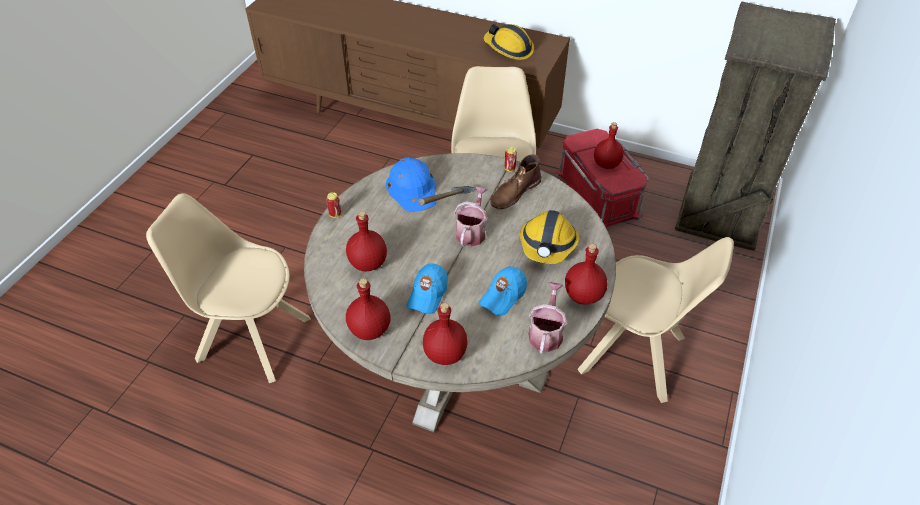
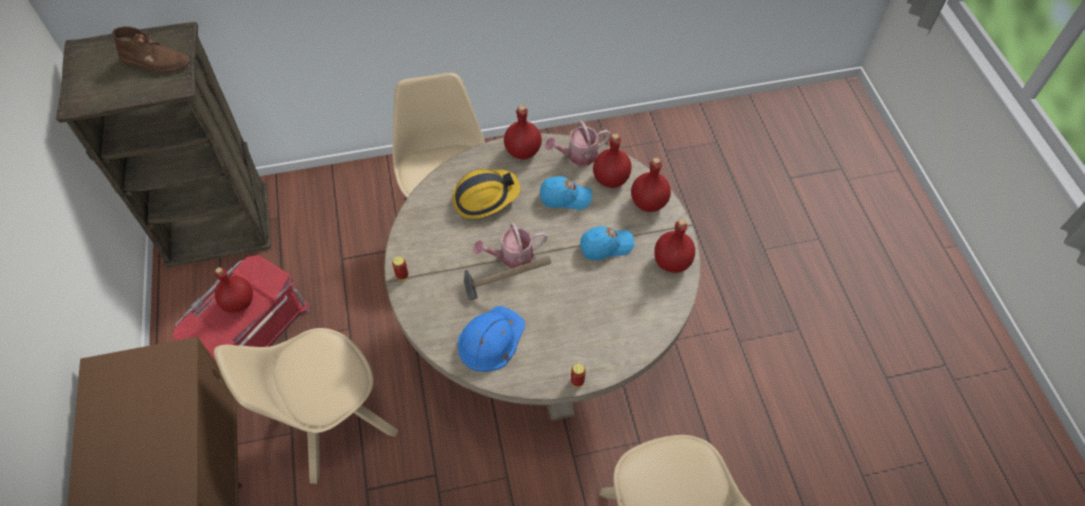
camera: 125 degrees left, 10 degrees up
(369, 263) = (610, 309): red bottle -> red bottle (610, 178)
(509, 48) = (144, 413): hard hat -> none
(514, 192) = (434, 253): brown boot -> brown boot (156, 61)

